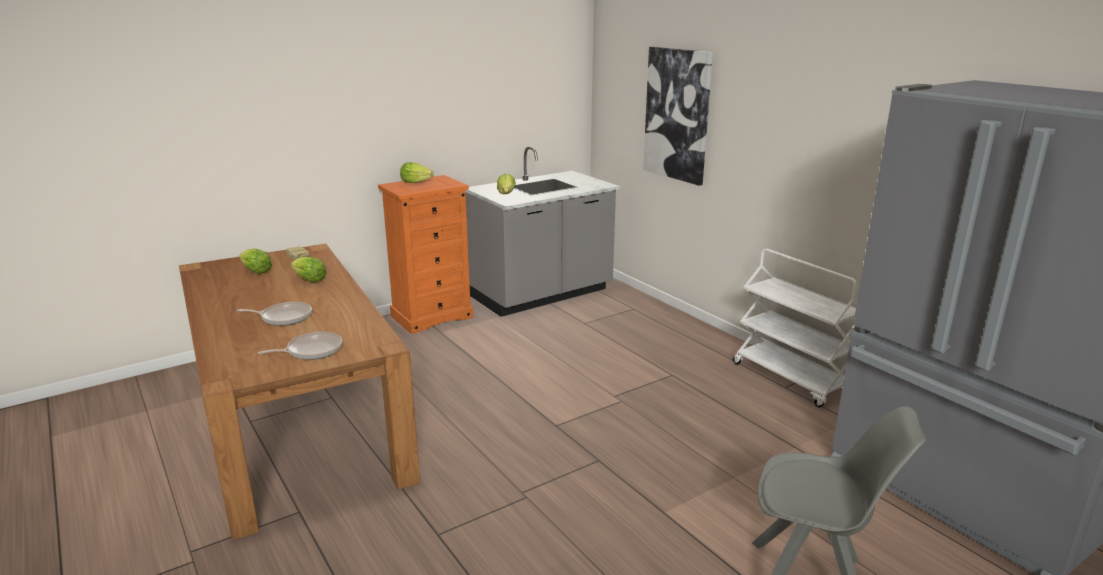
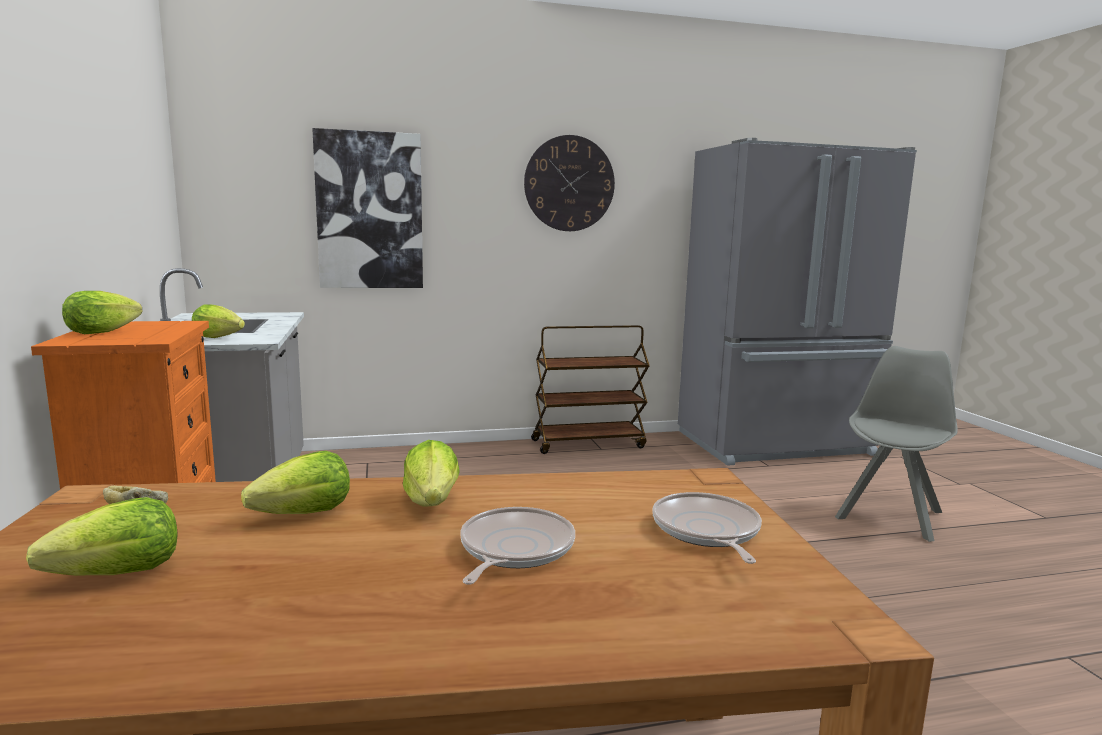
camera: 70 degrees left, 10 degrees down
(328, 296) = (432, 502): none -> lettuce
(791, 379) = (588, 443): white cart -> brown cart
(826, 107) = (569, 184): none -> wall clock

